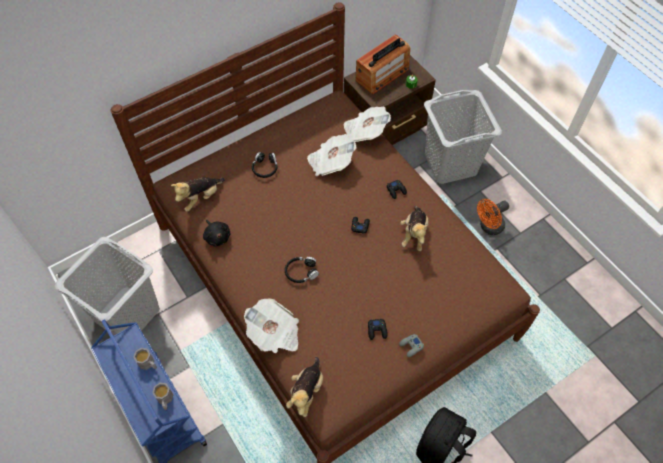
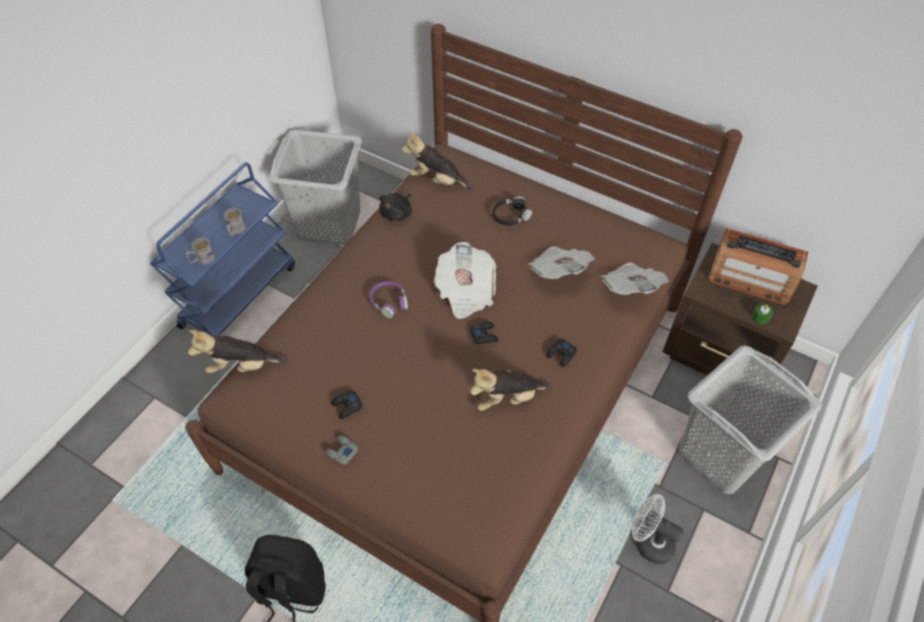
camera: 65 degrees right, 5 degrees down
(274, 333) = (301, 309): newspaper -> newspaper (465, 292)
(301, 272) = (389, 302): black headphones -> purple headphones
(488, 227) = (649, 542): orange fan -> white fan

